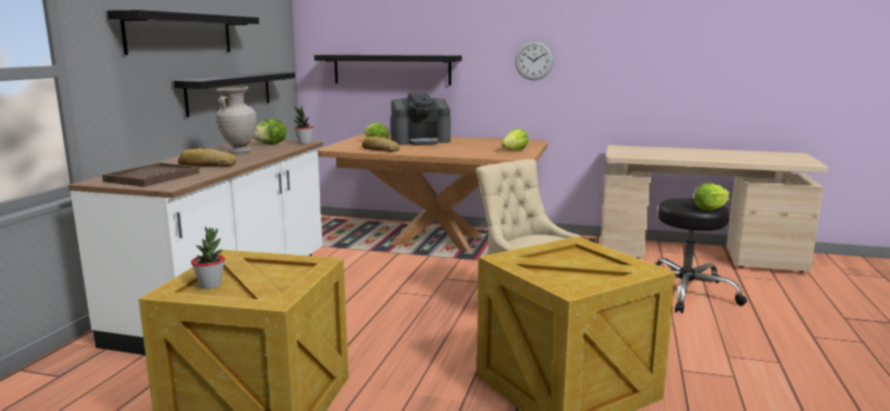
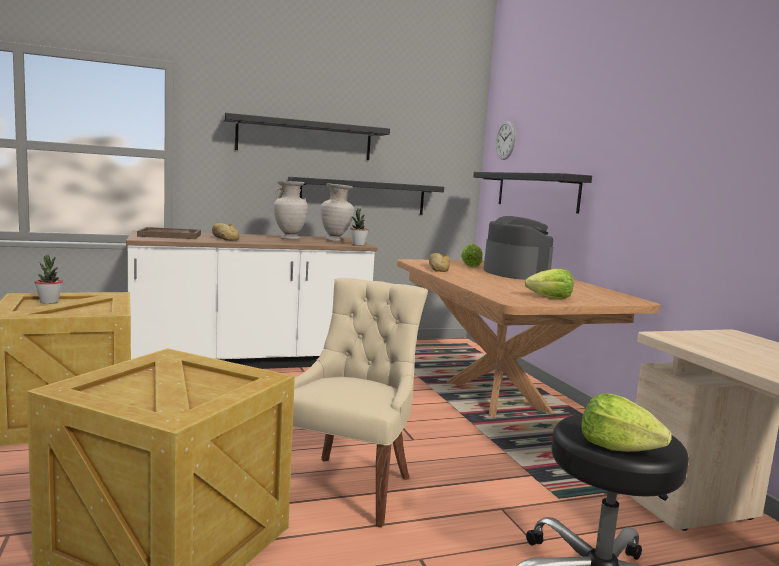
camera: 55 degrees right, 5 degrees down
(270, 144) = (335, 241): lettuce -> beige vase
(420, 141) = (515, 273): coffee machine -> coffee machine turned 150 degrees counterclockwise
(534, 60) = (661, 184): wall clock -> wall clock (505, 140)

